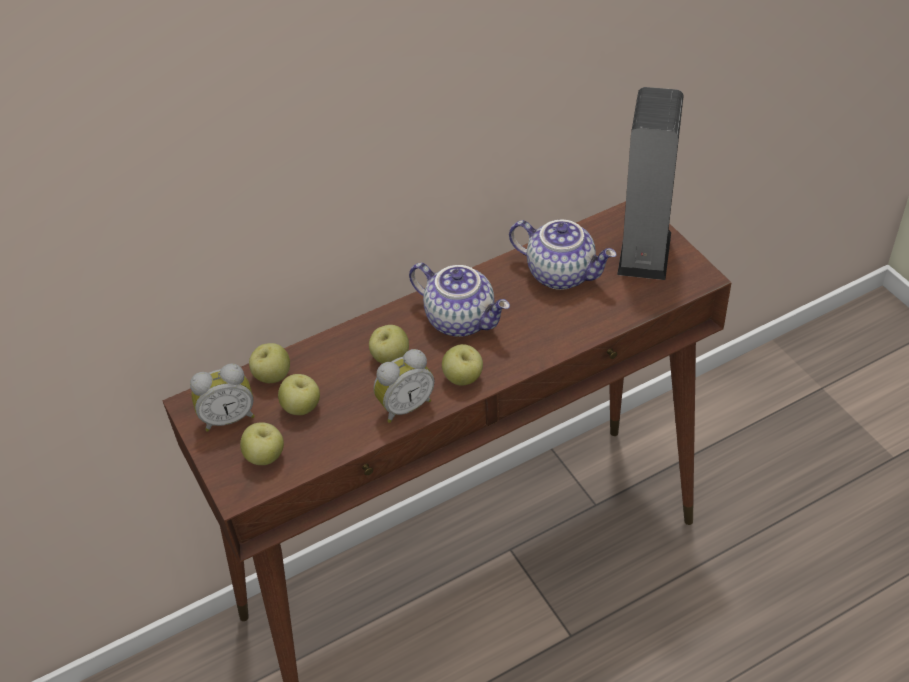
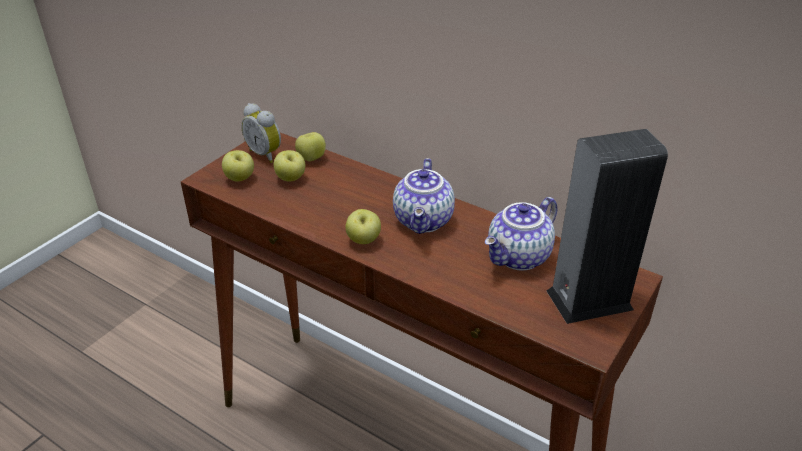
camera: 60 degrees right, 10 degrees down
(390, 358) = (361, 201): apple -> none
(405, 406) = (318, 221): alarm clock -> none
(562, 273) = (519, 258): teapot -> teapot turned 45 degrees clockwise

